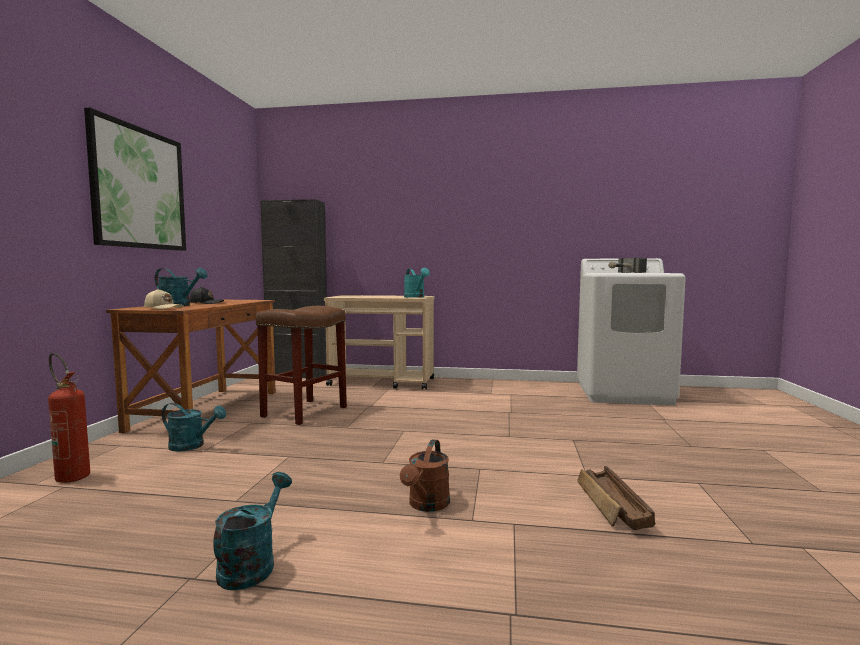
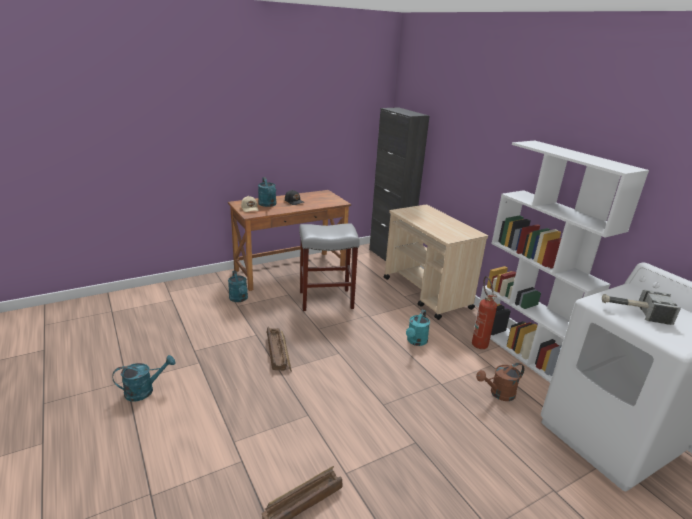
camera: 50 degrees right, 20 degrees up
(69, 475) = (182, 293): fire extinguisher -> fire extinguisher (478, 342)
(139, 188) = (258, 120): picture -> none
(304, 412) = (325, 300): brown stool -> grey stool
(348, 454) = (278, 353): none -> crate
(416, 297) = (453, 235): turquoise watering can -> turquoise watering can (416, 342)
(426, 505) = (237, 416): brown watering can -> brown watering can (498, 394)
(508, 383) = (523, 351): none -> white bookcase

